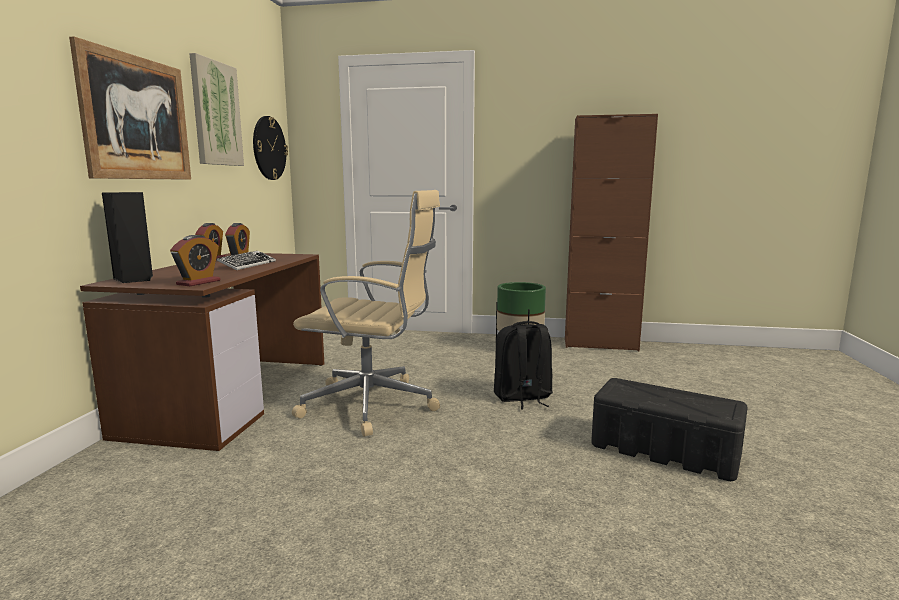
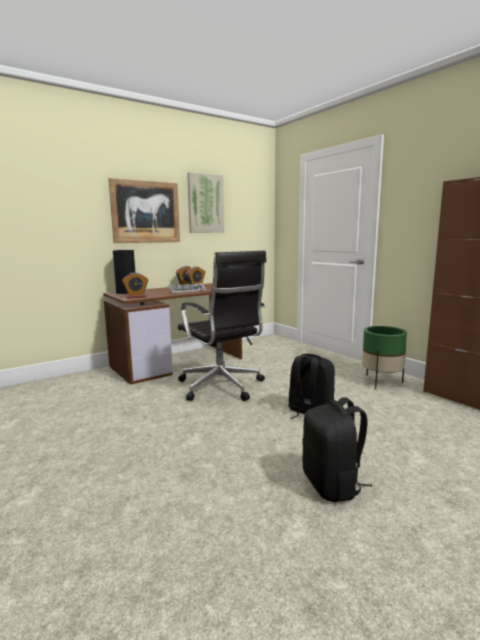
camera: 45 degrees right, 0 degrees up
(269, 148) = (252, 220): wall clock -> none
(373, 405) = (222, 387): beige office chair -> black office chair
(665, 450) = (332, 485): black storage box -> black backpack

